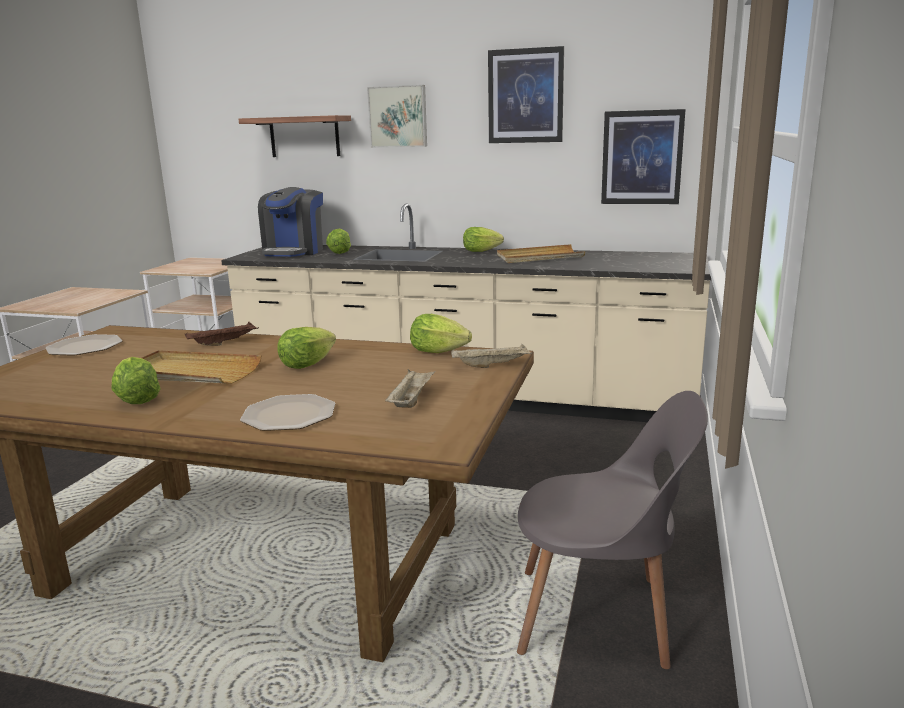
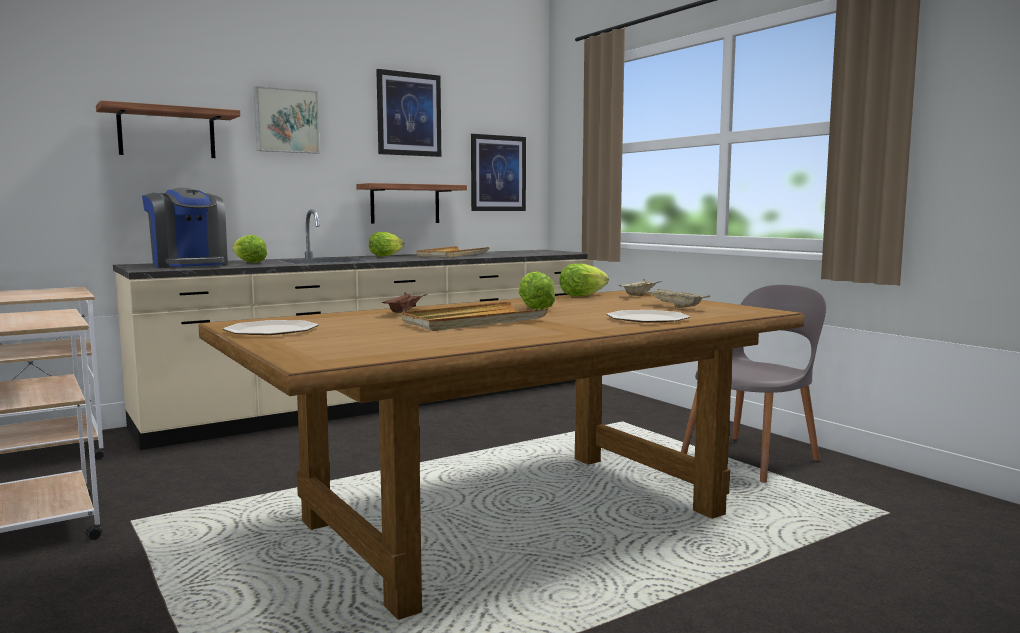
camera: 50 degrees left, 10 degrees down
(137, 399) = (514, 332): lettuce -> none
(519, 195) = (405, 204): none -> shelf

